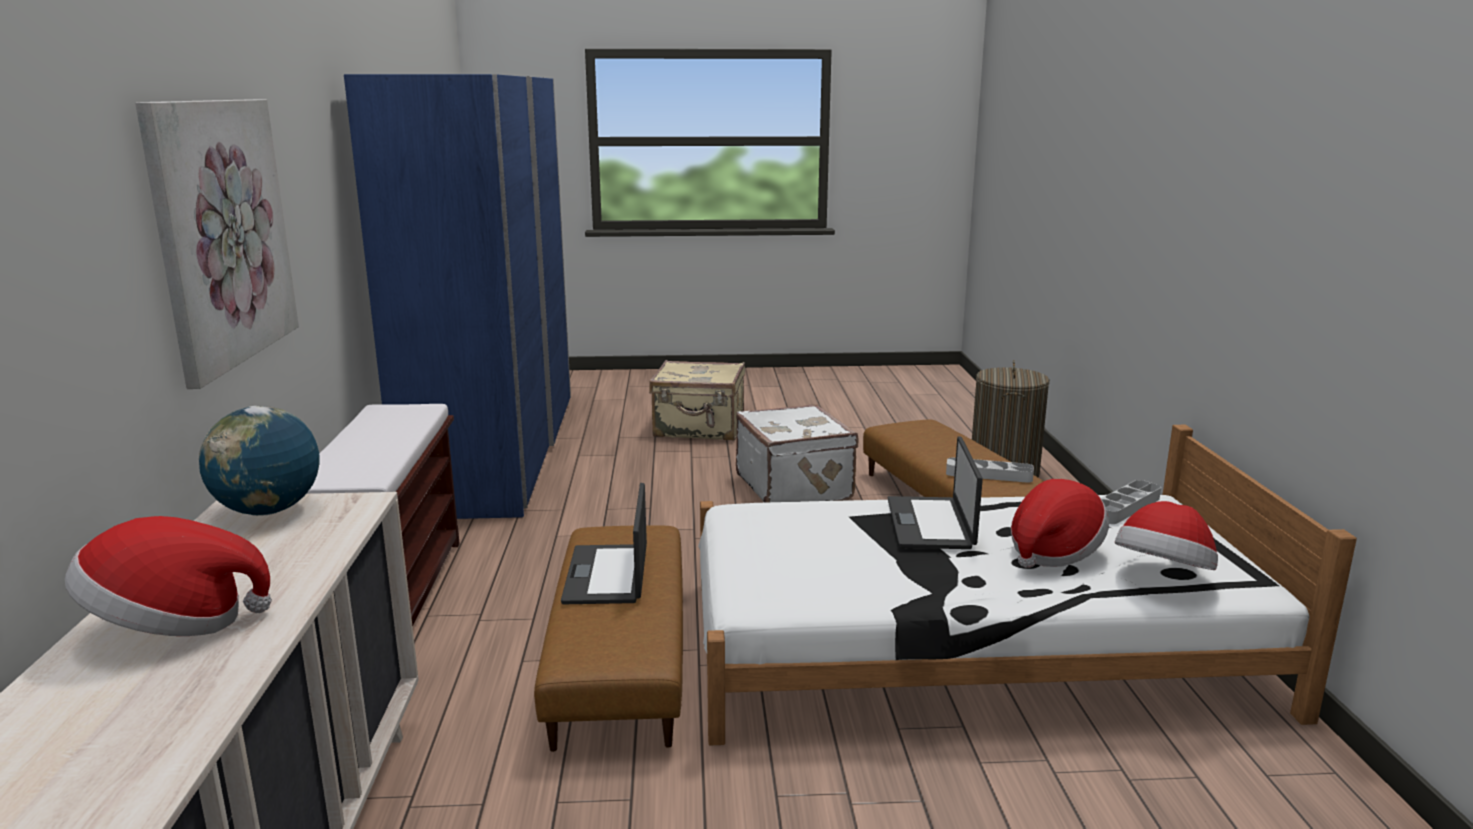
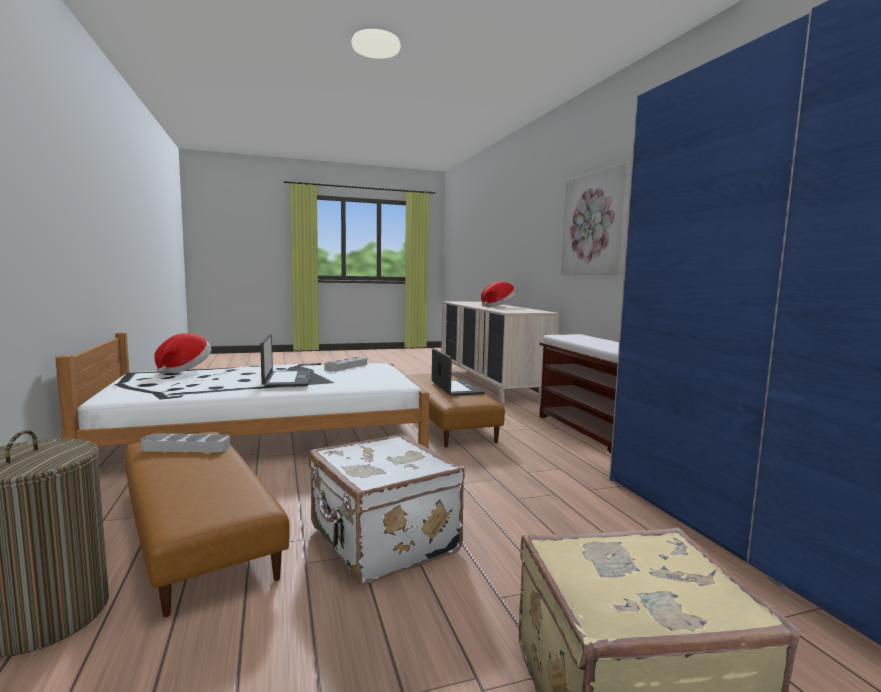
camera: 165 degrees right, 10 degrees down
(268, 511) = (532, 311): globe -> none
(1053, 552) = (229, 373): hat -> none
(1125, 507) = (146, 389): grey tray -> grey tray (346, 367)

